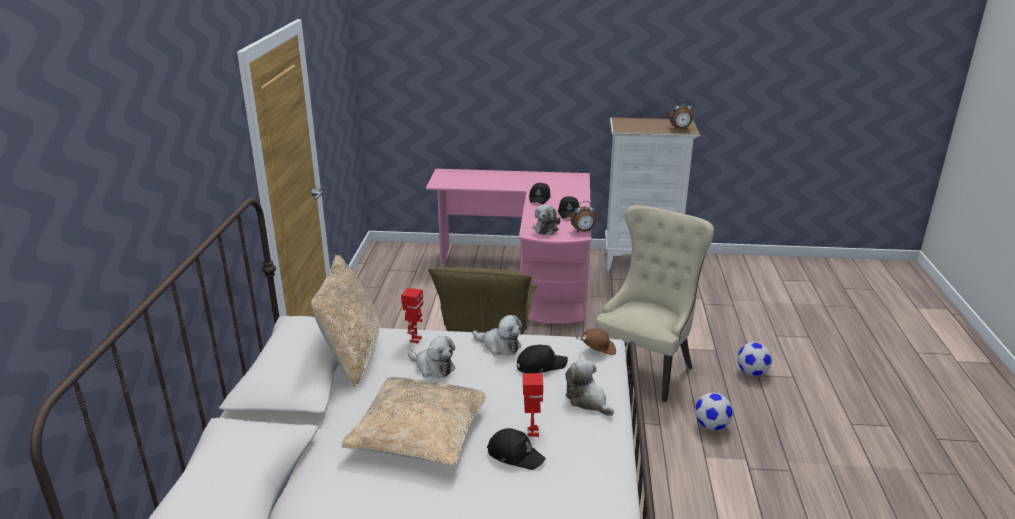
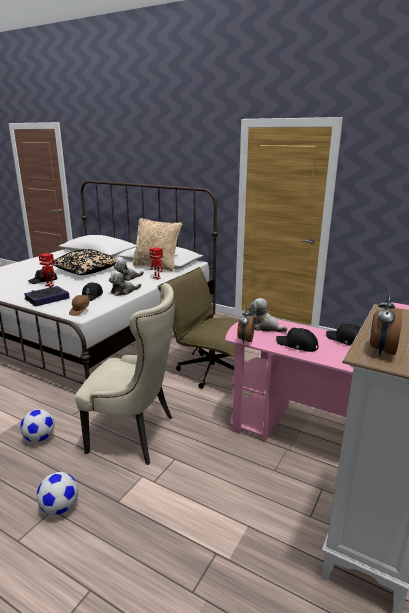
camera: 115 degrees right, 5 degrees down
(418, 433) = (86, 270): beige pillow -> black pillow
(588, 400) = (47, 299): plush toy -> book
(644, 370) = (134, 435): beige chair -> beige chair turned 45 degrees counterclockwise

